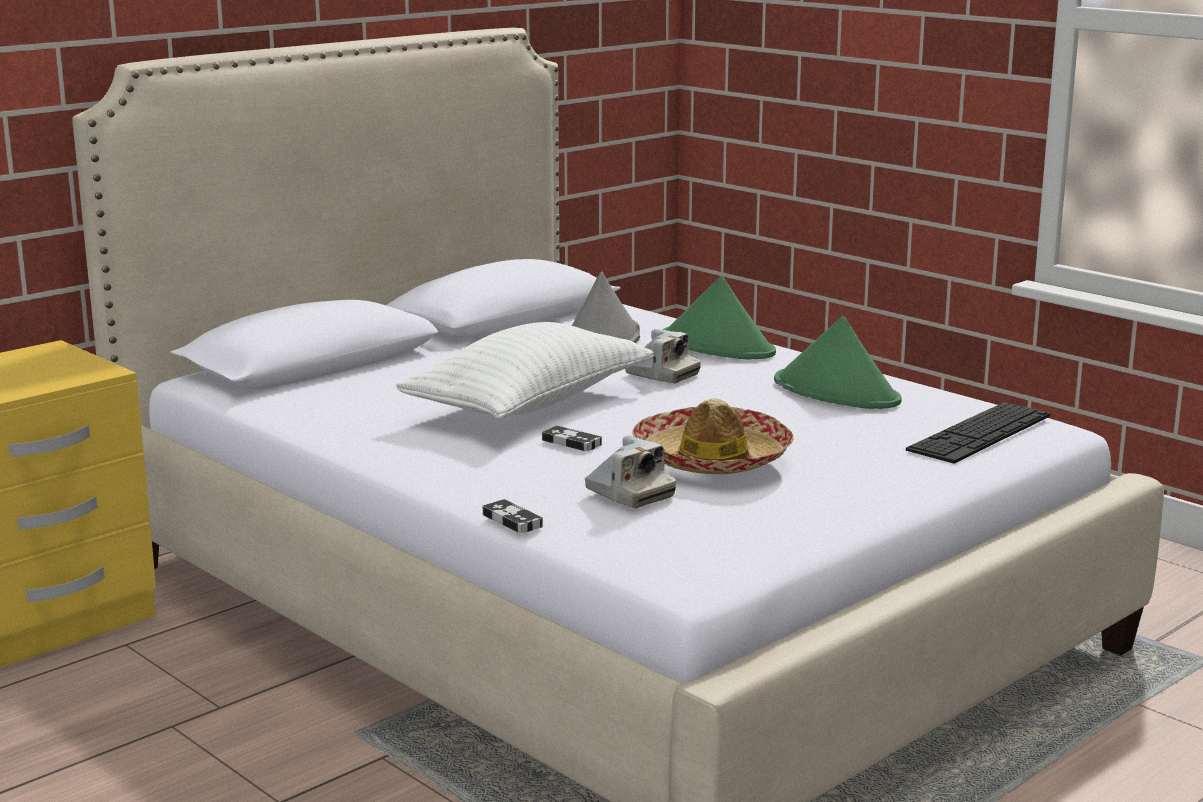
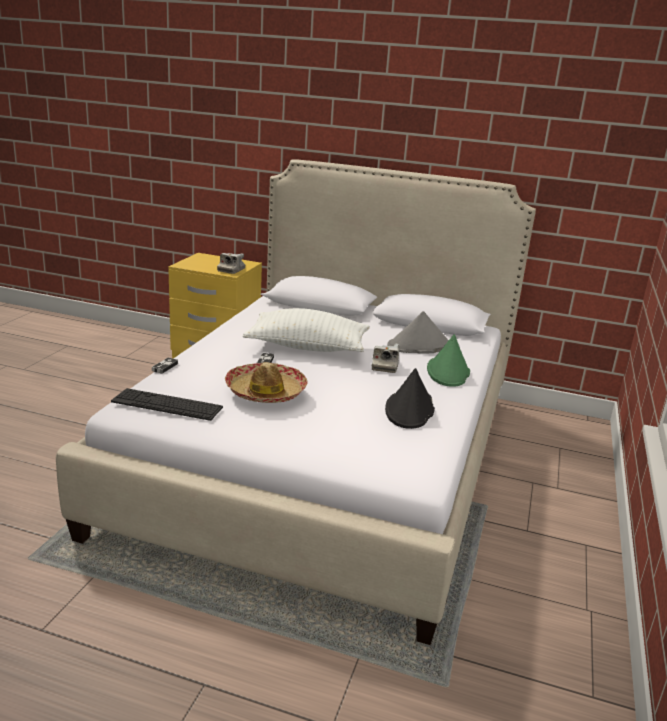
camera: 60 degrees right, 5 degrees up
(629, 493) = (205, 381): camera -> camera (231, 270)
(837, 392) = (409, 410): green hat -> black hat
(980, 433) = (383, 456): keyboard -> keyboard (167, 404)

